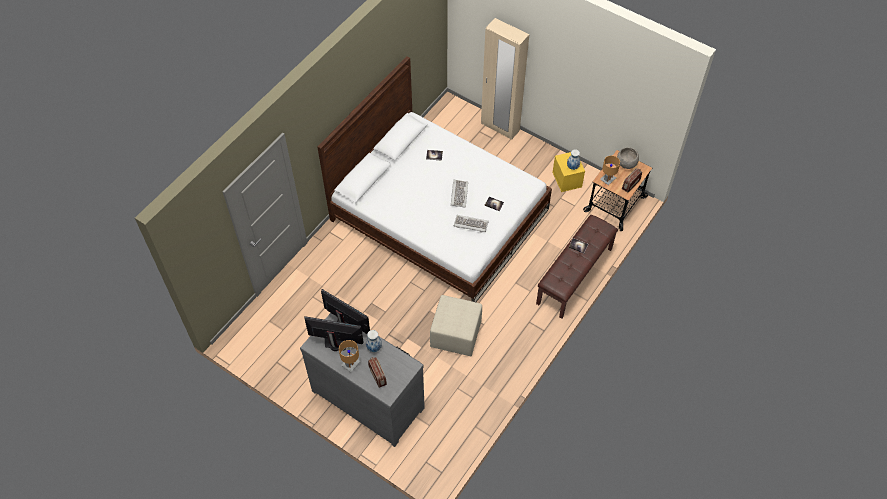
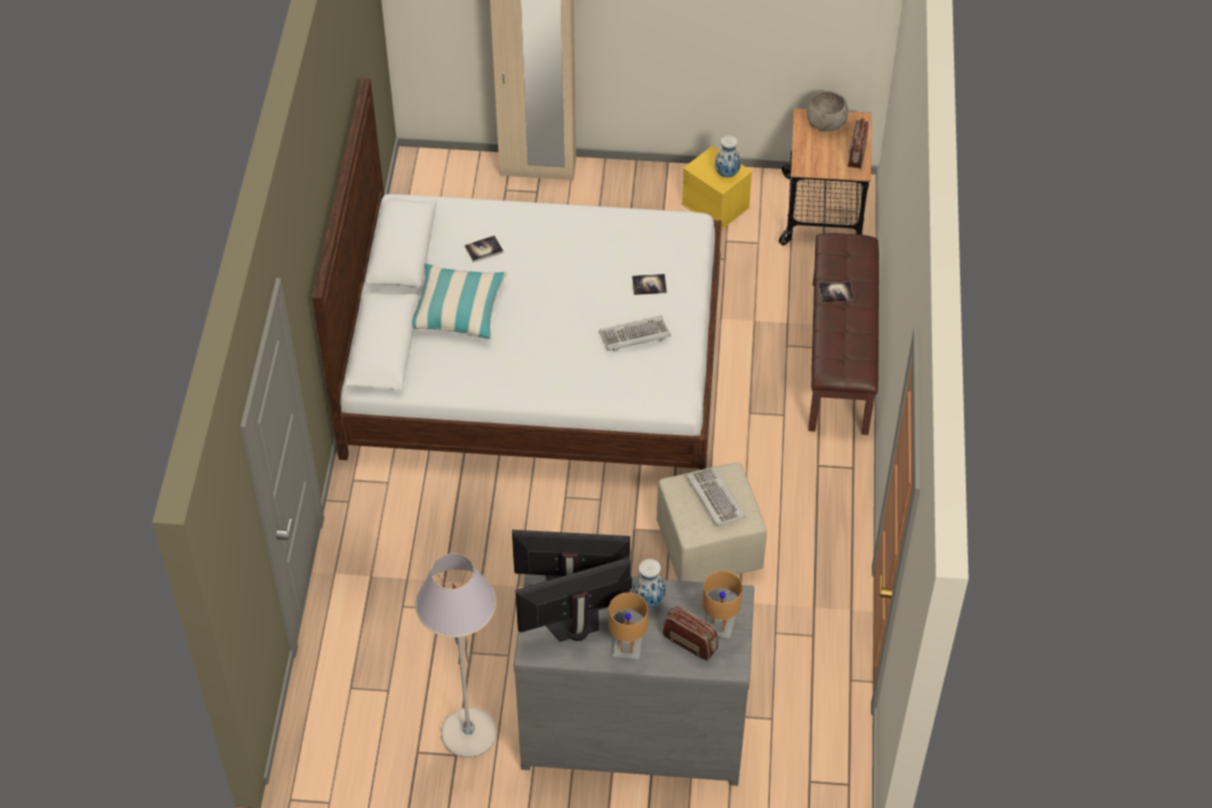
camera: 30 degrees left, 5 degrees down
(301, 365) = (468, 733): none -> grey floor lamp
(405, 178) = (458, 310): none -> pillow
(459, 194) = (576, 295): keyboard -> keyboard (714, 498)
(607, 179) = (813, 161): brown table lamp -> brown table lamp (719, 625)

